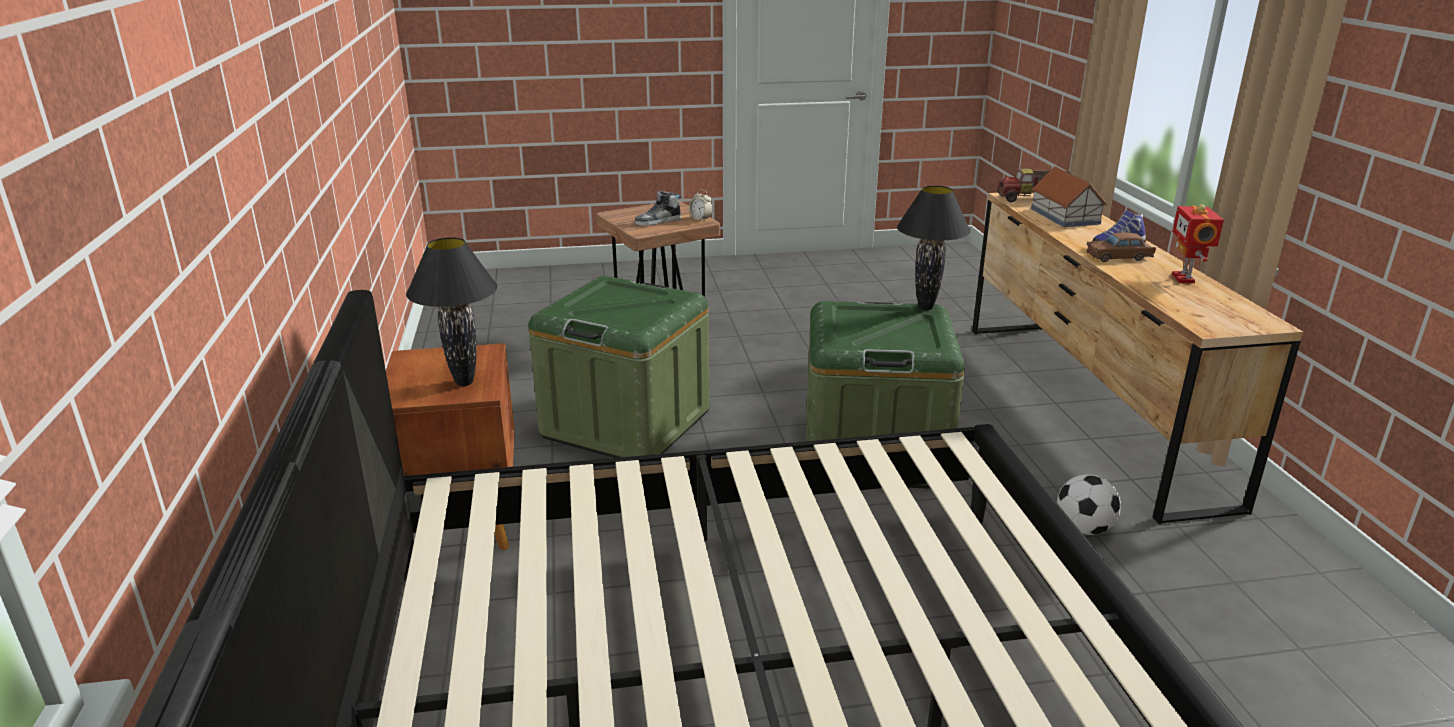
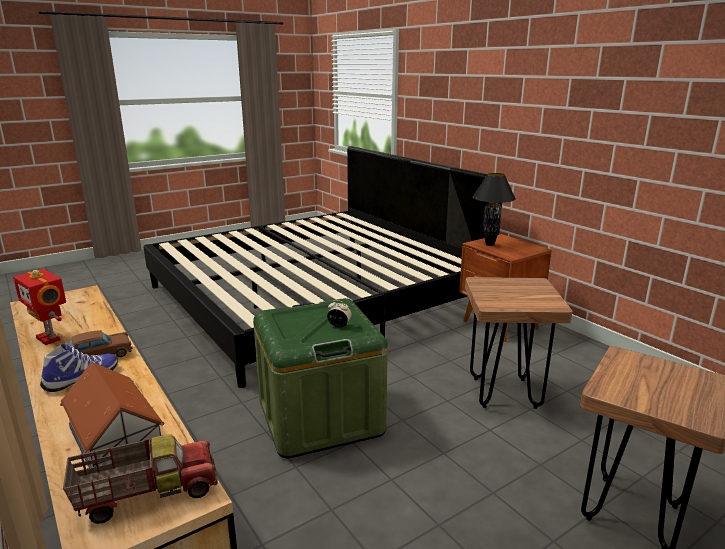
camera: 155 degrees right, 5 degrees down
(626, 423) = (504, 393): green storage box -> brown stool
(658, 221) = (644, 377): shoe -> none
(701, 219) = (614, 395): alarm clock -> alarm clock (339, 325)
(925, 307) = (291, 345): black table lamp -> none
(1083, 529) = (174, 395): football -> none
(1185, 278) = (50, 338): toy robot -> toy robot turned 150 degrees clockwise

